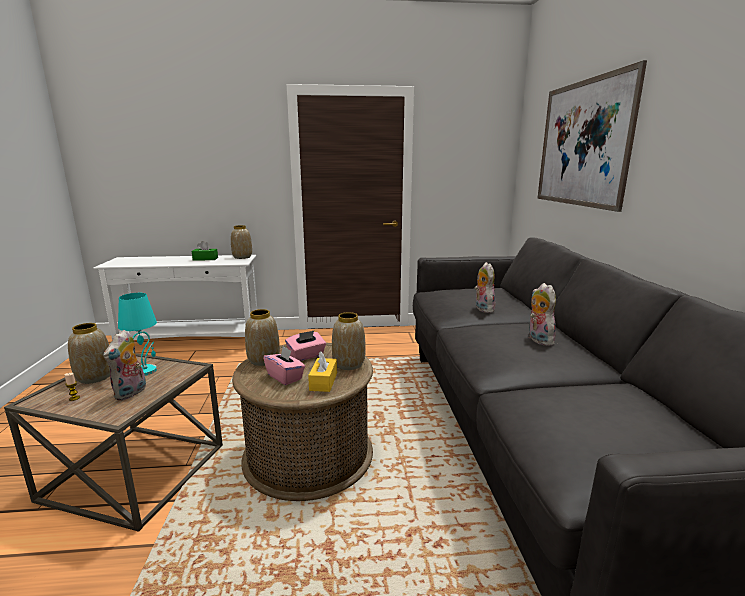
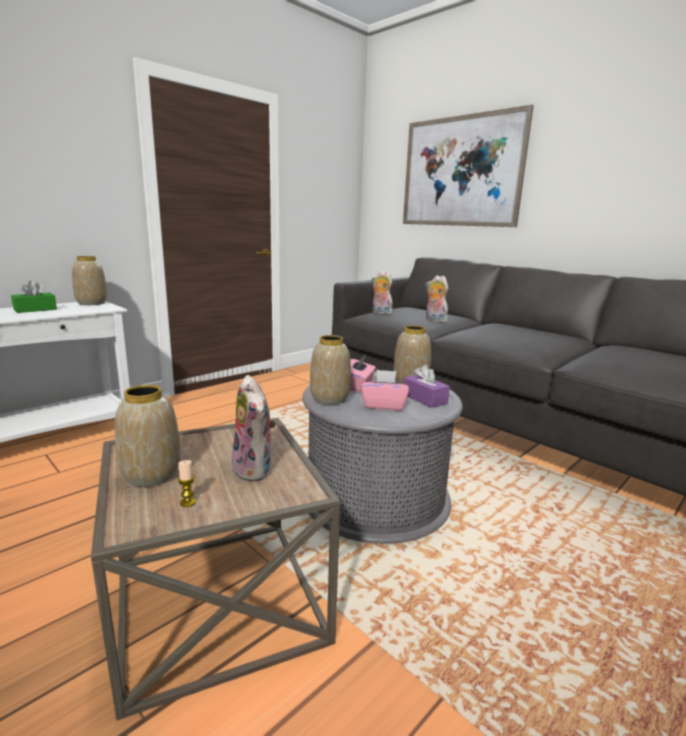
camera: 40 degrees left, 0 degrees up
(146, 371) = (211, 447): turquoise table lamp -> none
(308, 454) = (375, 496): brown coffee table -> grey coffee table
(323, 381) = (424, 399): yellow tissue box -> purple tissue box
(538, 340) = (520, 331): plush toy -> plush toy (380, 313)

